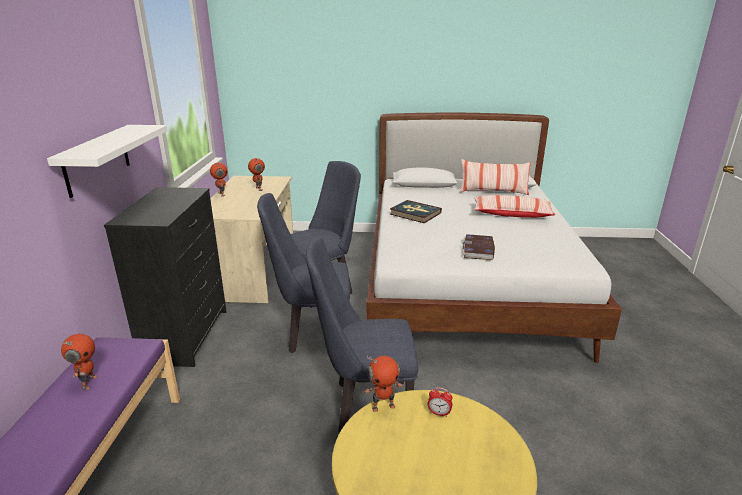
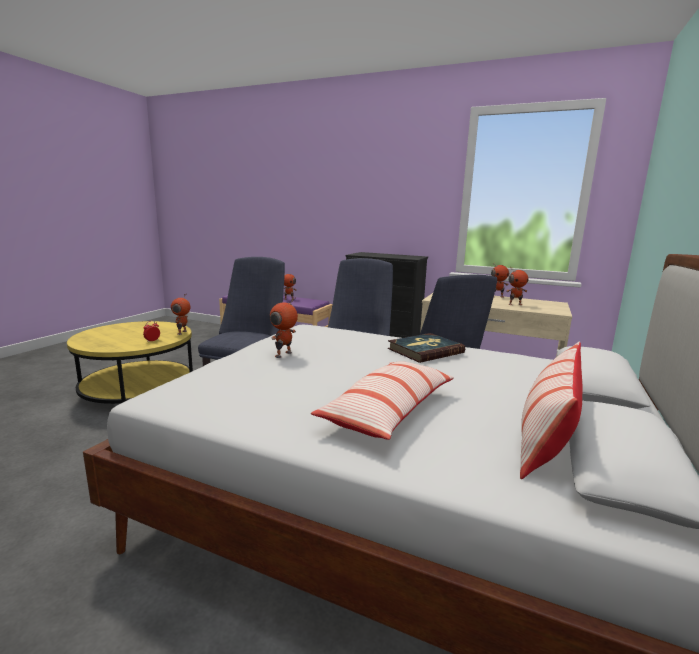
camera: 110 degrees right, 10 degrees down
(97, 159) = (375, 217): white shelf -> none
(478, 249) = (284, 355): book -> toy robot

